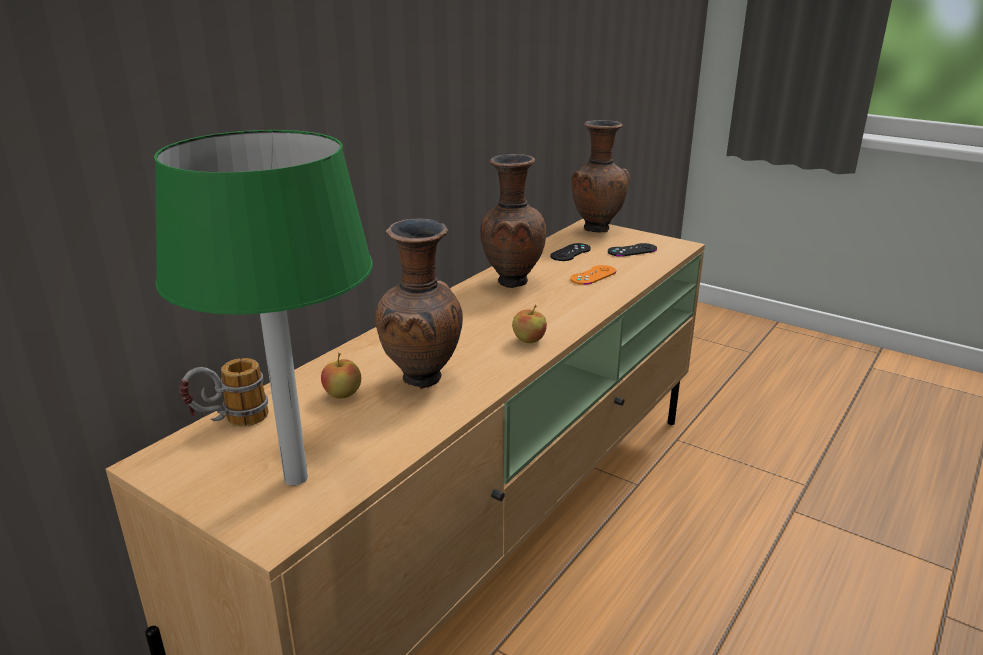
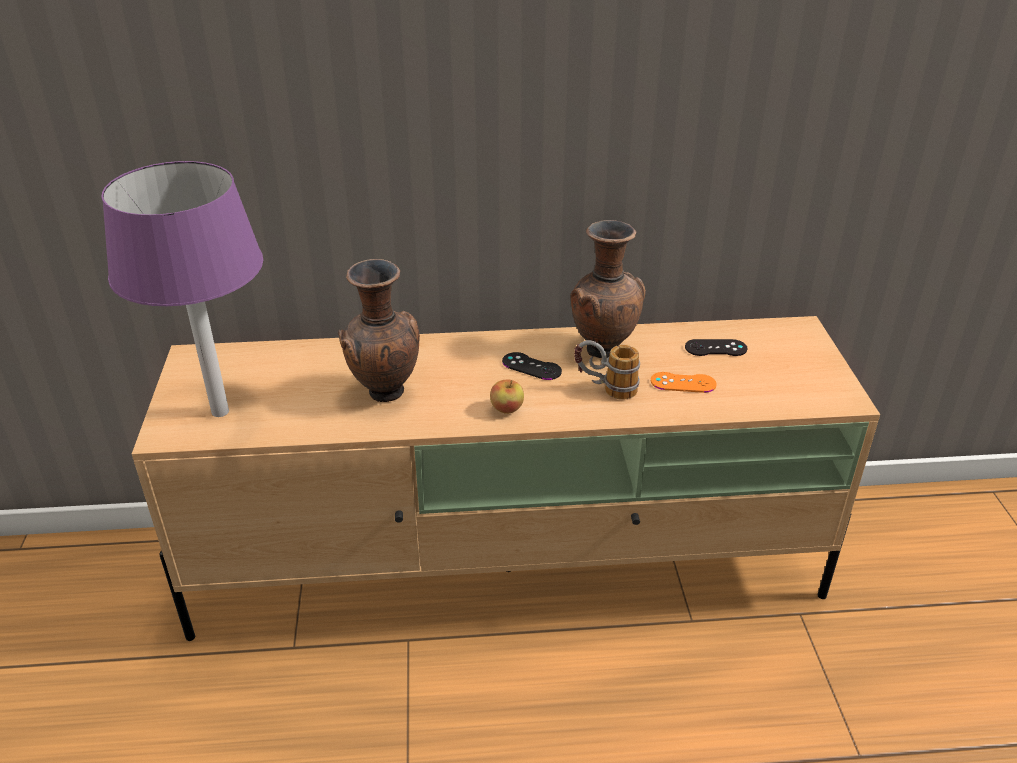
camera: 50 degrees right, 10 degrees up
(229, 423) = (253, 354): mug -> mug (605, 389)
(297, 478) = (220, 412): green table lamp -> purple table lamp
(342, 394) = (330, 373): apple -> none
(596, 228) = (801, 335): brown vase -> none
(632, 250) = (780, 378): black game controller -> black game controller (531, 366)

